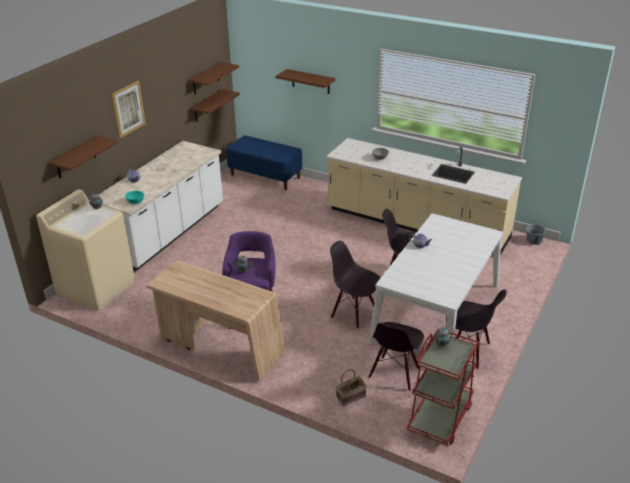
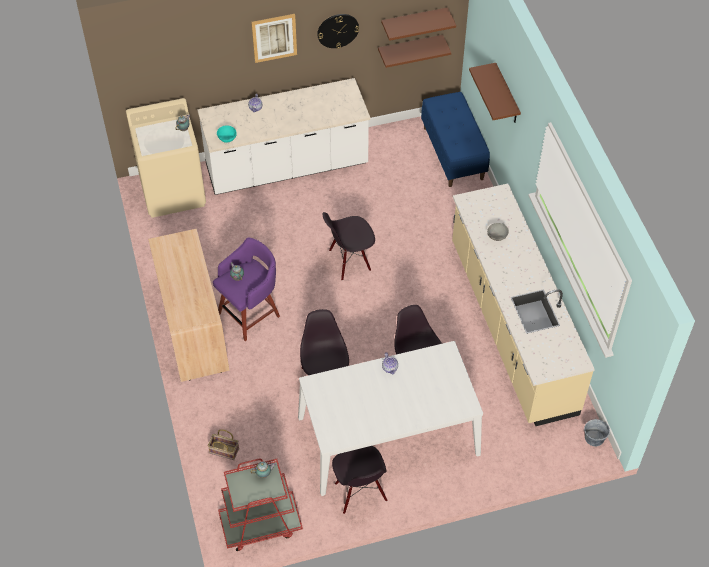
camera: 45 degrees right, 20 degrees up
(76, 158) = (189, 70): brown shelf -> none
(165, 94) = (337, 30): none -> wall clock
(394, 373) = (279, 460): black chair -> black chair (349, 261)

